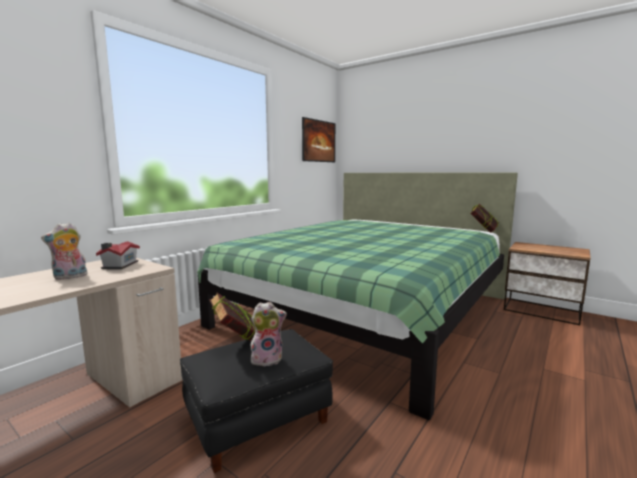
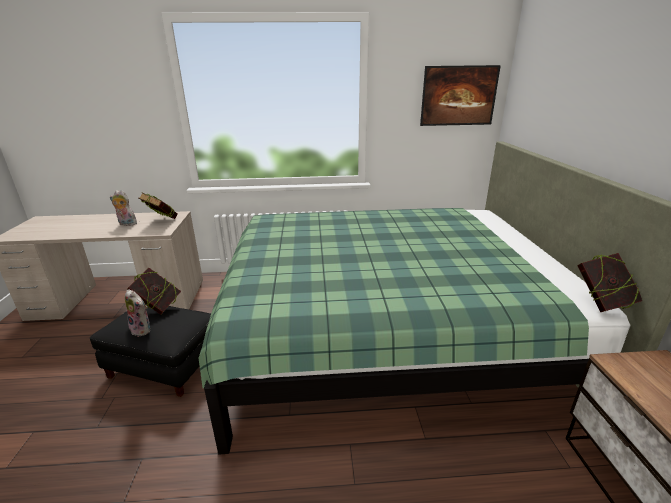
camera: 50 degrees right, 15 degrees up
(118, 265) = (162, 221): toy house -> book

